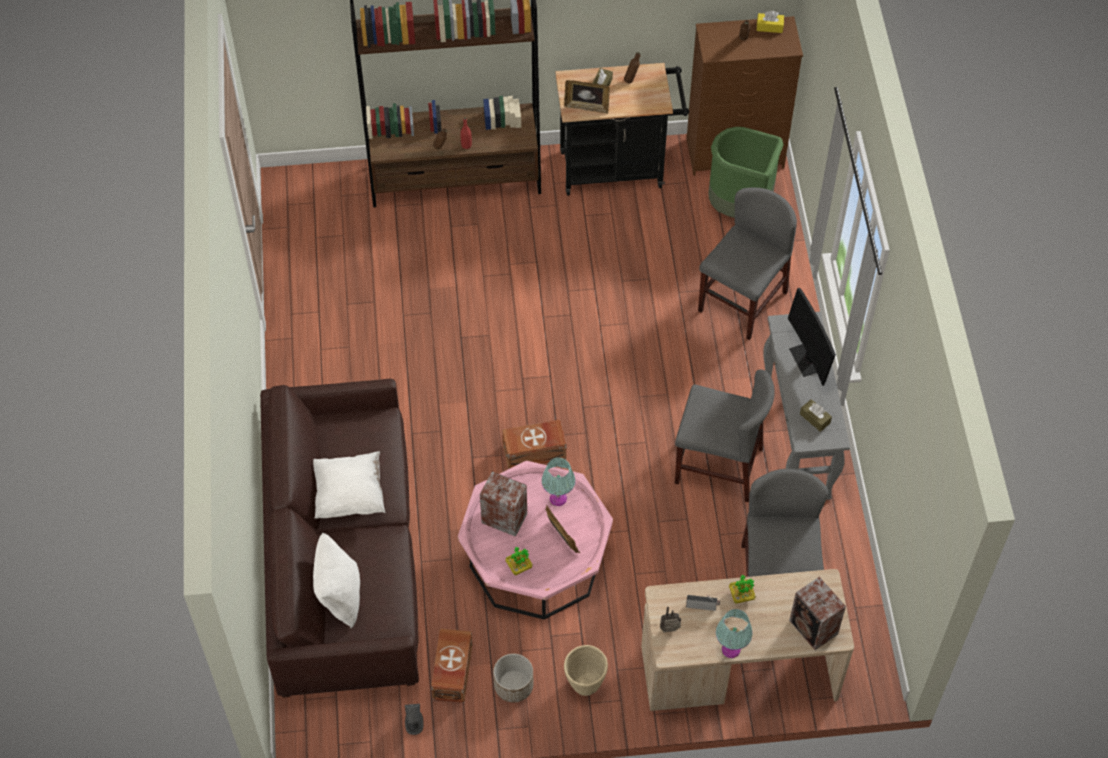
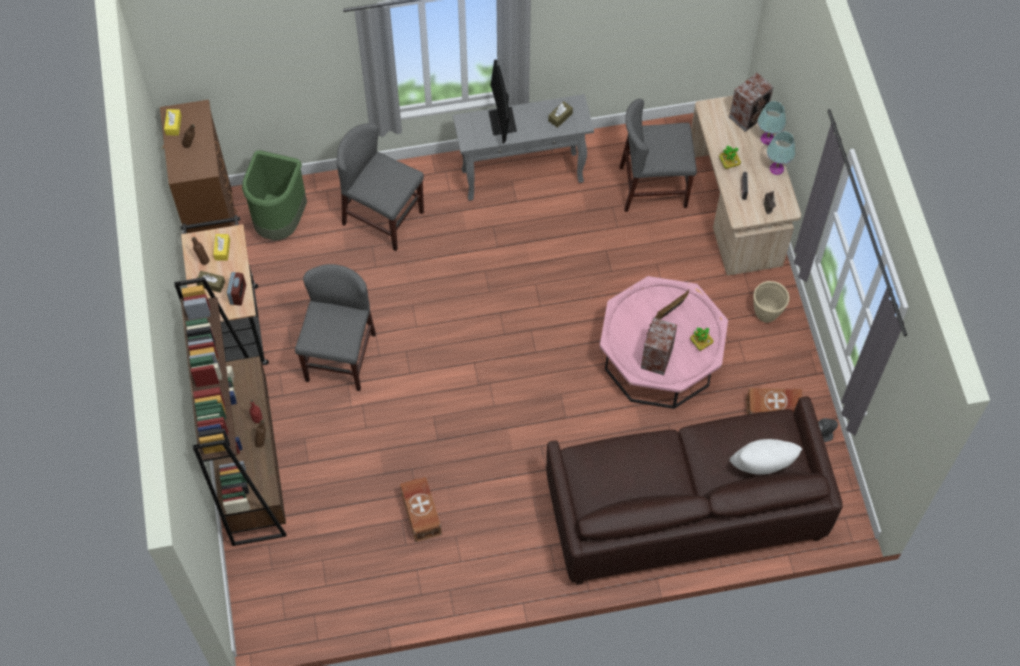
camera: 95 degrees left, 5 degrees up
(349, 495) = (662, 474): white pillow -> none
(513, 685) = (776, 365): planter -> none
(535, 452) = (555, 367): brown storage box -> brown storage box (421, 513)
(558, 498) = (632, 319): turquoise table lamp -> turquoise table lamp (767, 138)
(586, 107) = (238, 295): picture frame -> alarm clock
(642, 95) = (222, 250): none -> yellow tissue box
(718, 466) = (552, 230): grey chair -> grey chair (340, 357)
(809, 359) = (502, 122): monitor -> monitor turned 105 degrees clockwise

